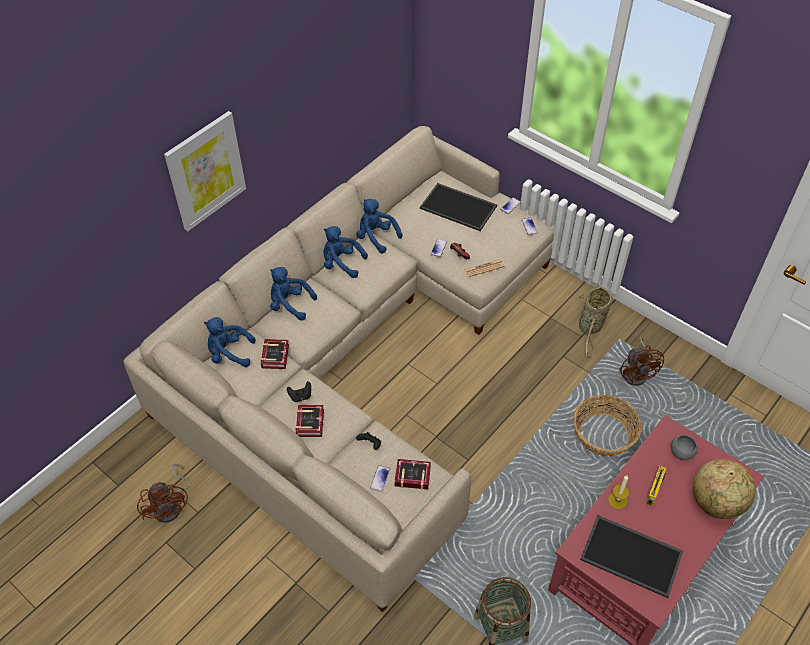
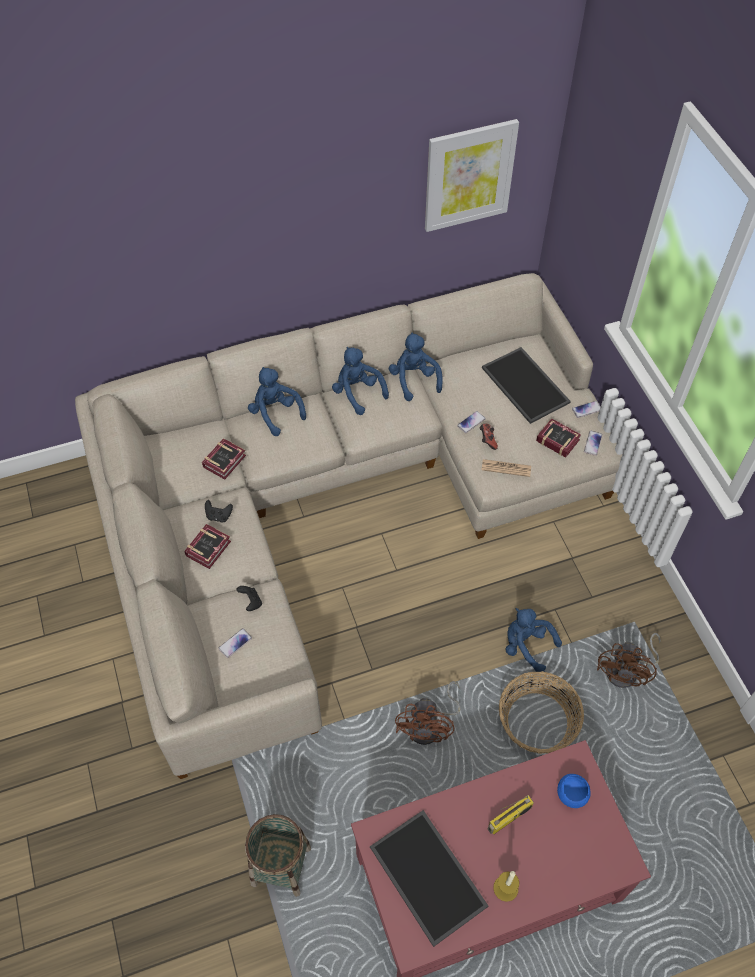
camera: 30 degrees right, 5 degrees up
(171, 506) = (64, 562): brown fan -> brown fan (430, 726)
(206, 171) = (213, 234): picture -> picture (469, 175)
(229, 353) = (184, 437): blue plush toy -> blue plush toy (526, 646)
(411, 475) = (267, 656): book -> book (556, 439)
(590, 327) = (610, 592): basket -> none
(617, 500) = (458, 806): candle -> candle (505, 888)
(681, 453) = (571, 795): grey bowl -> blue bowl
(716, 502) = (569, 874): globe -> none

